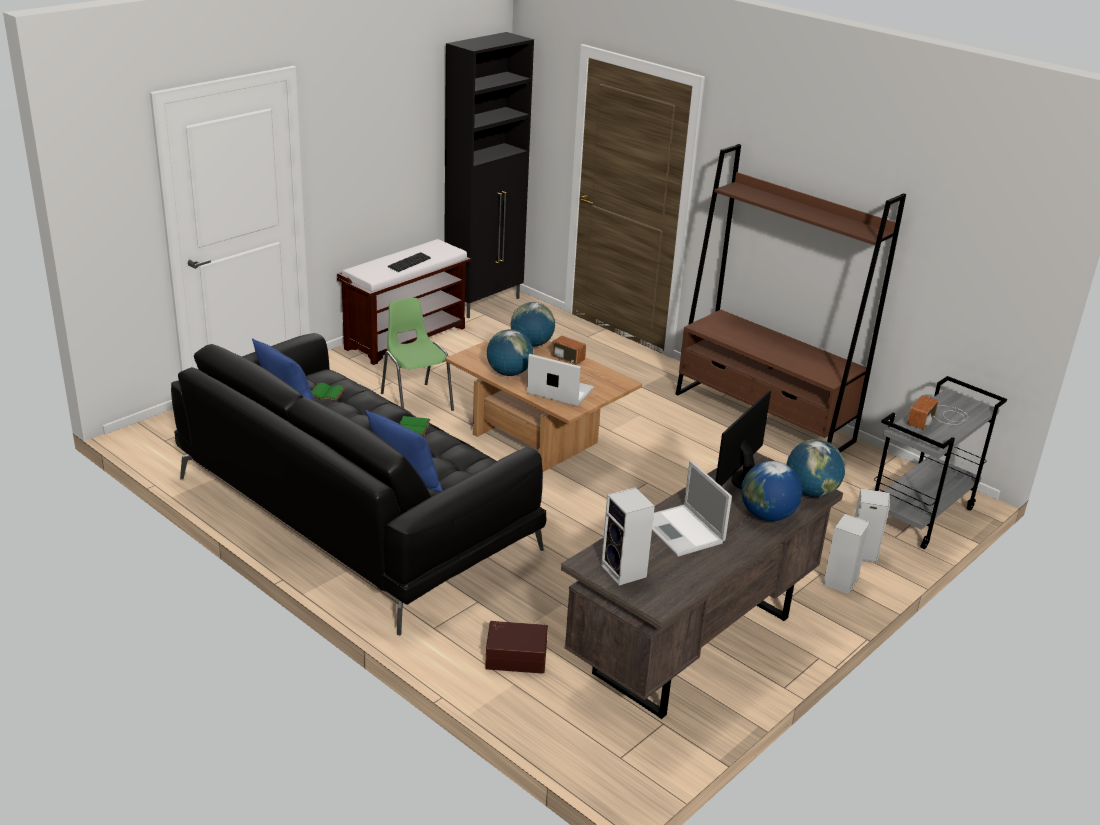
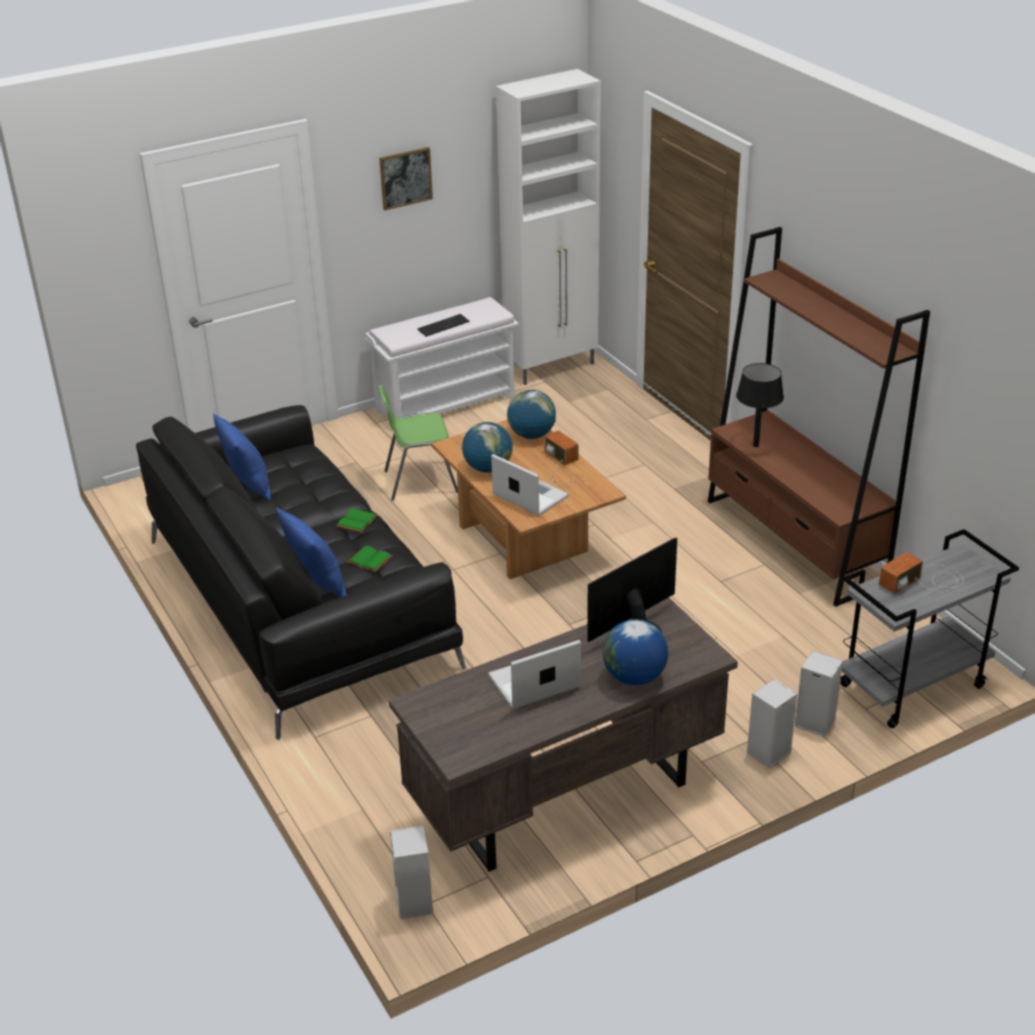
camera: 20 degrees right, 5 degrees up
(325, 394) = (290, 474): green book -> green book (368, 561)
(373, 126) = (405, 178): none -> picture
(406, 338) = (446, 403): brown bench -> white bench
(416, 401) = (420, 481): green chair -> green chair turned 90 degrees counterclockwise
(485, 303) = (552, 367): black cabinet -> white cabinet
(516, 656) = (379, 780): brown storage box -> none
(625, 572) = (445, 719): speaker -> speaker (415, 903)
(683, 531) = (532, 683): laptop -> laptop turned 75 degrees clockwise
(728, 336) = (755, 445): none -> black table lamp
(811, 492) = (700, 656): globe -> none

